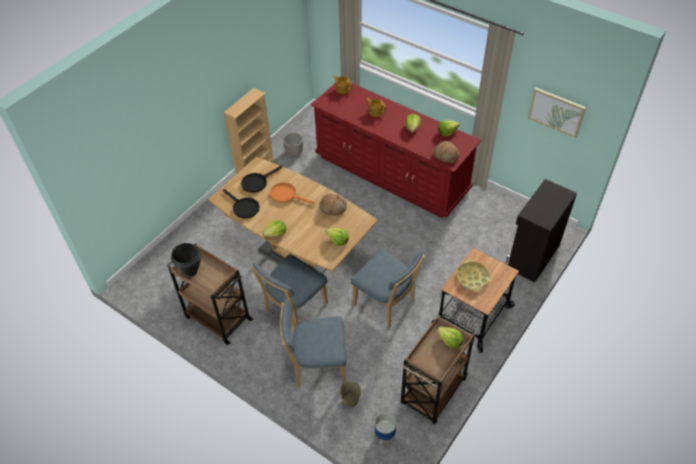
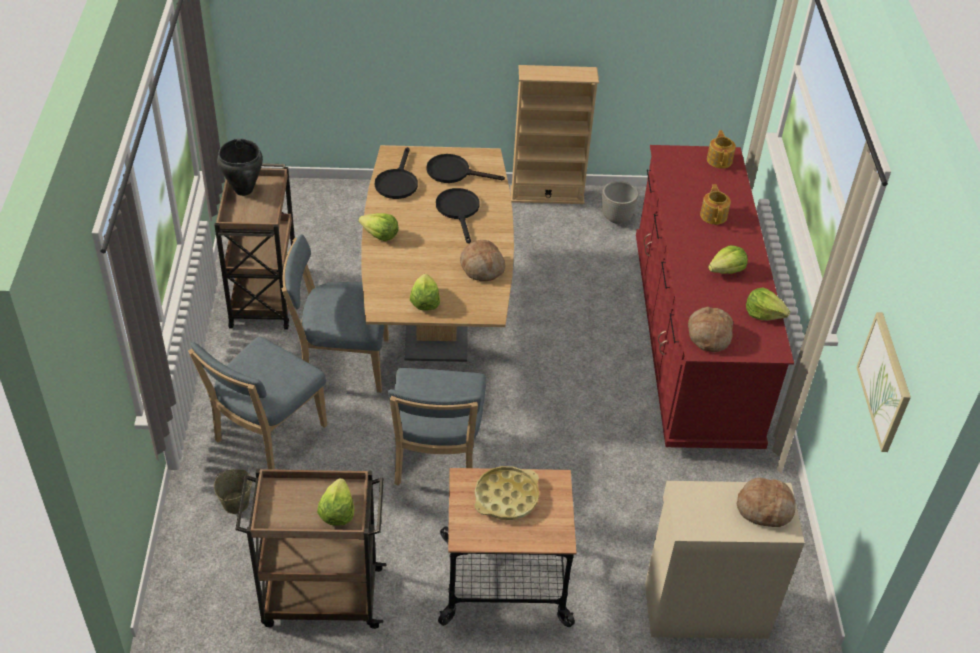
camera: 50 degrees right, 5 degrees down
(287, 195) = (459, 211): orange frying pan -> black frying pan
(317, 365) = (266, 436): blue chair -> blue chair turned 105 degrees counterclockwise
(384, 435) = (204, 573): planter -> none
(532, 256) = (704, 608): black cabinet -> beige cabinet
(552, 194) = (765, 508): none -> bread

